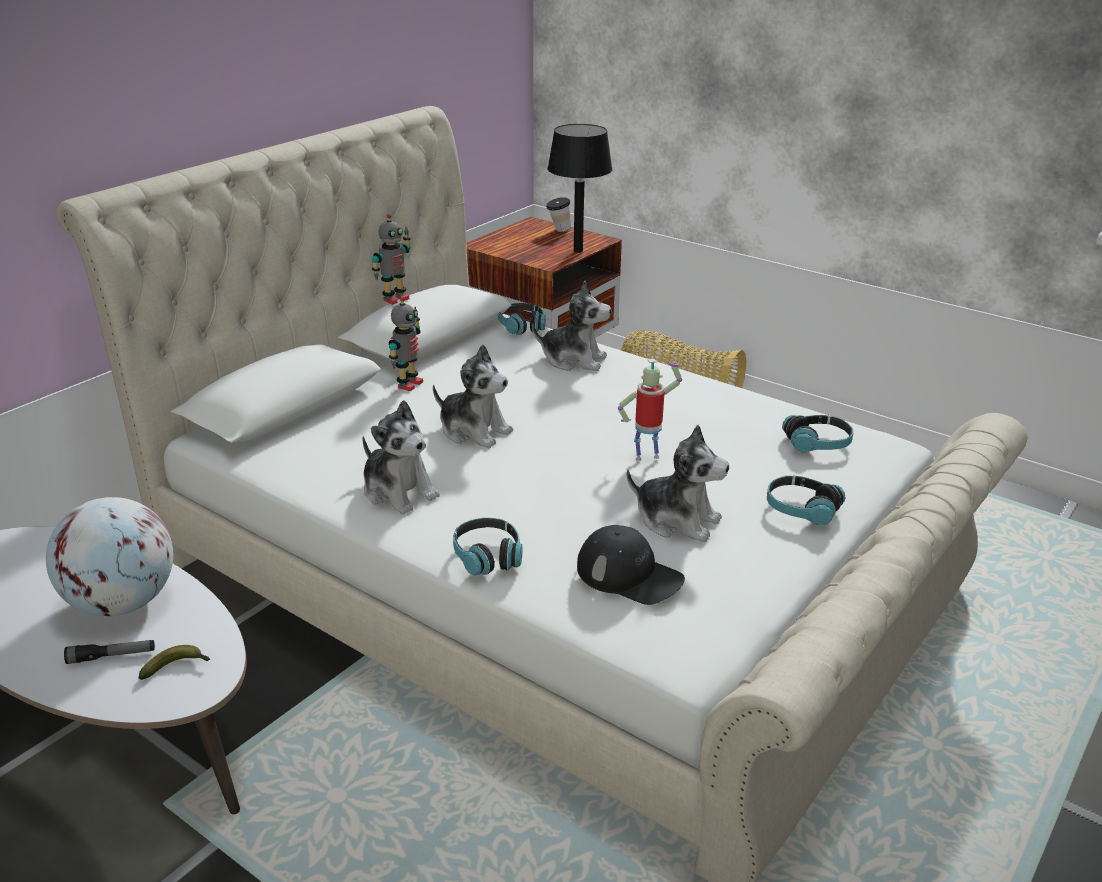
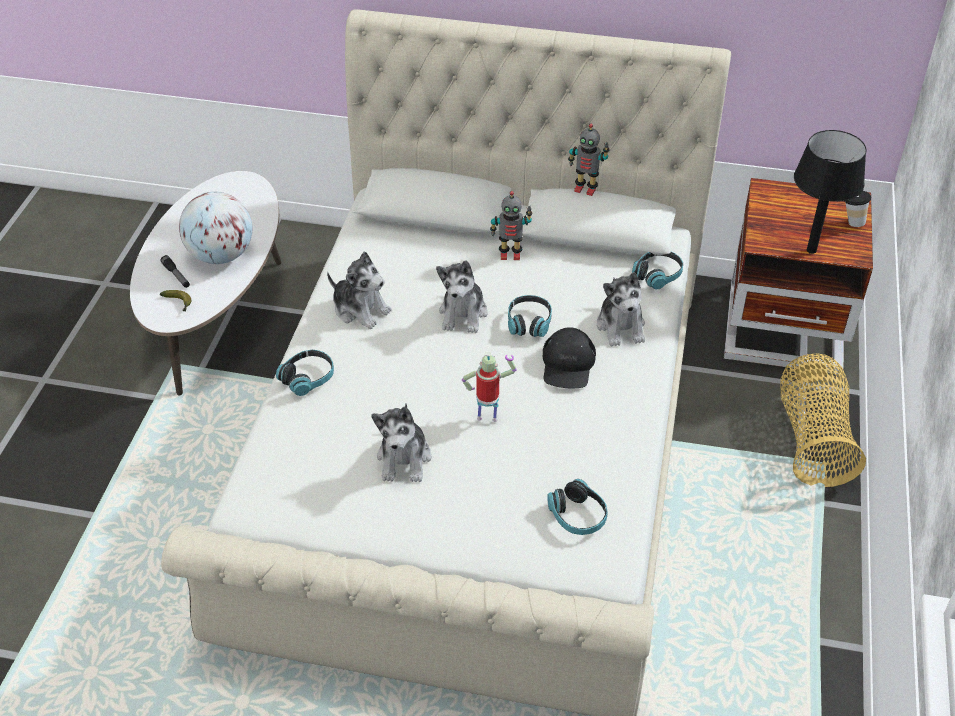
camera: 65 degrees right, 15 degrees up
(399, 491) = (360, 309): plush toy -> plush toy turned 75 degrees counterclockwise
(629, 575) = (316, 451): black cap -> black cap (568, 364)
(647, 456) = (488, 417): toy robot -> toy robot turned 45 degrees counterclockwise
(801, 510) = (461, 526): headphones -> headphones (529, 323)

